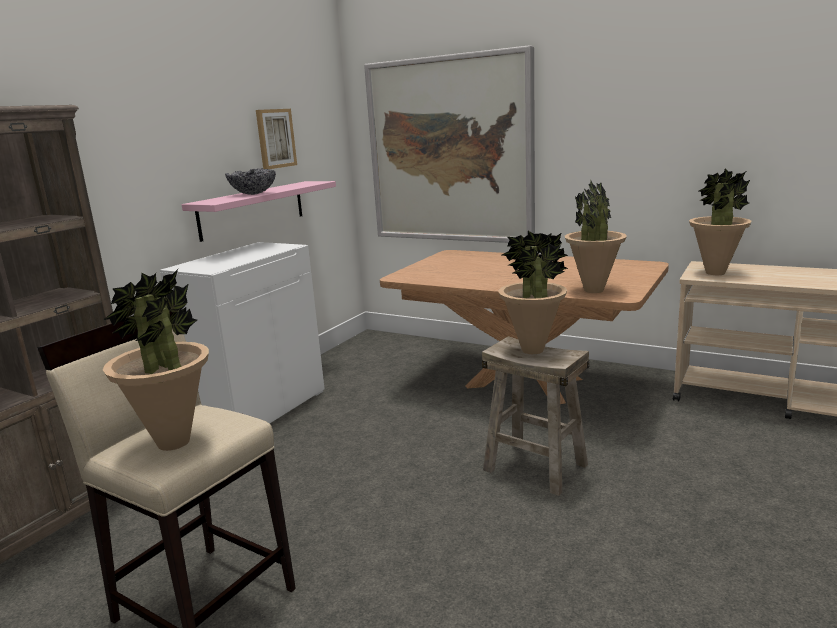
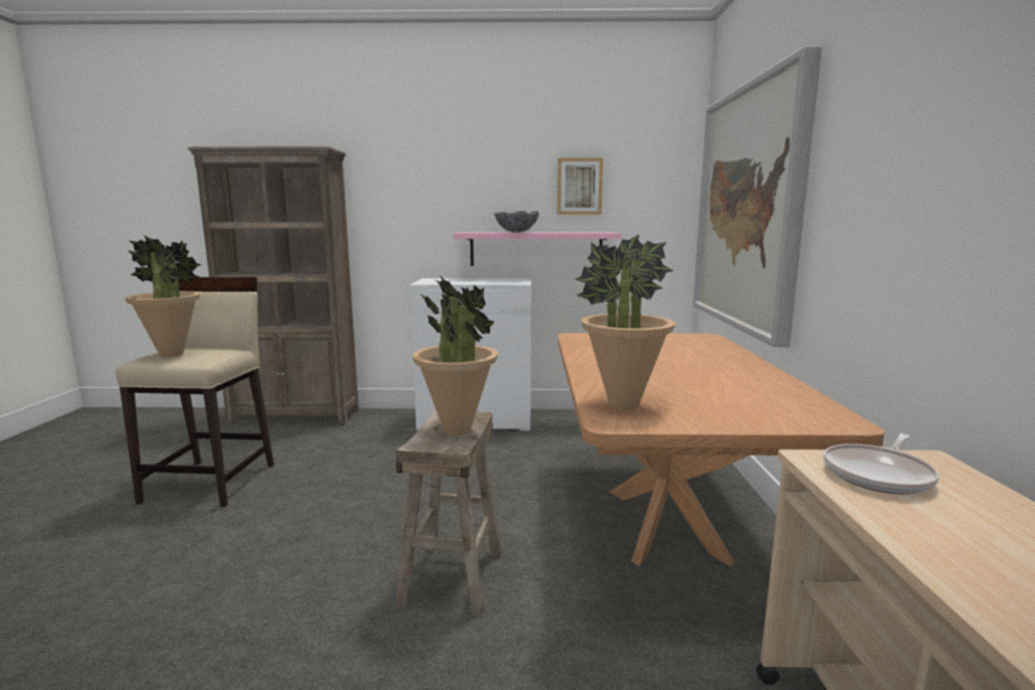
camera: 60 degrees right, 5 degrees down
(715, 273) = (879, 475): potted plant -> frying pan

